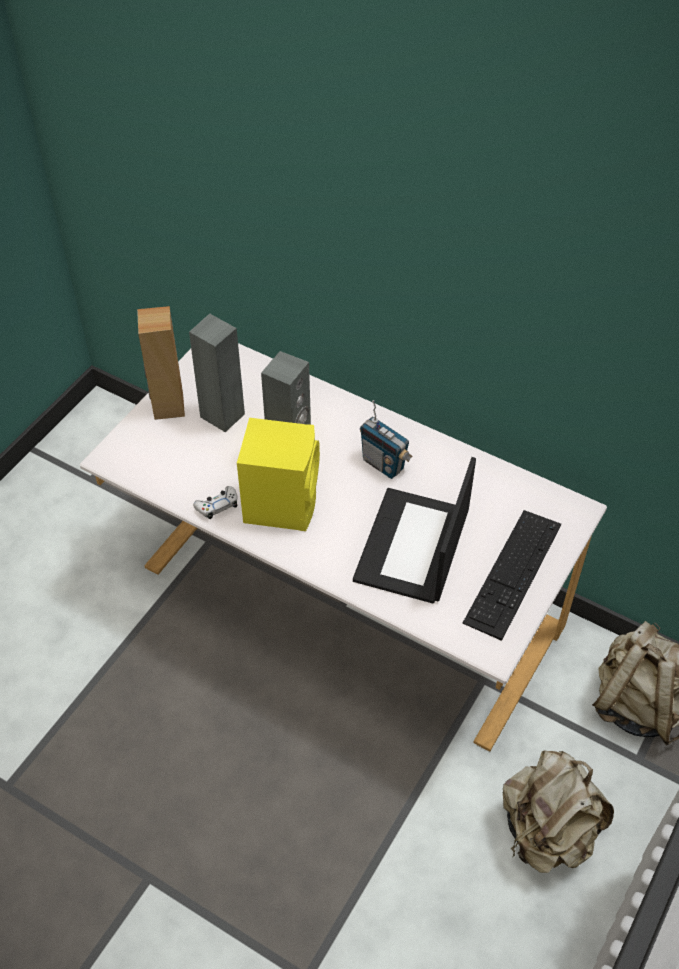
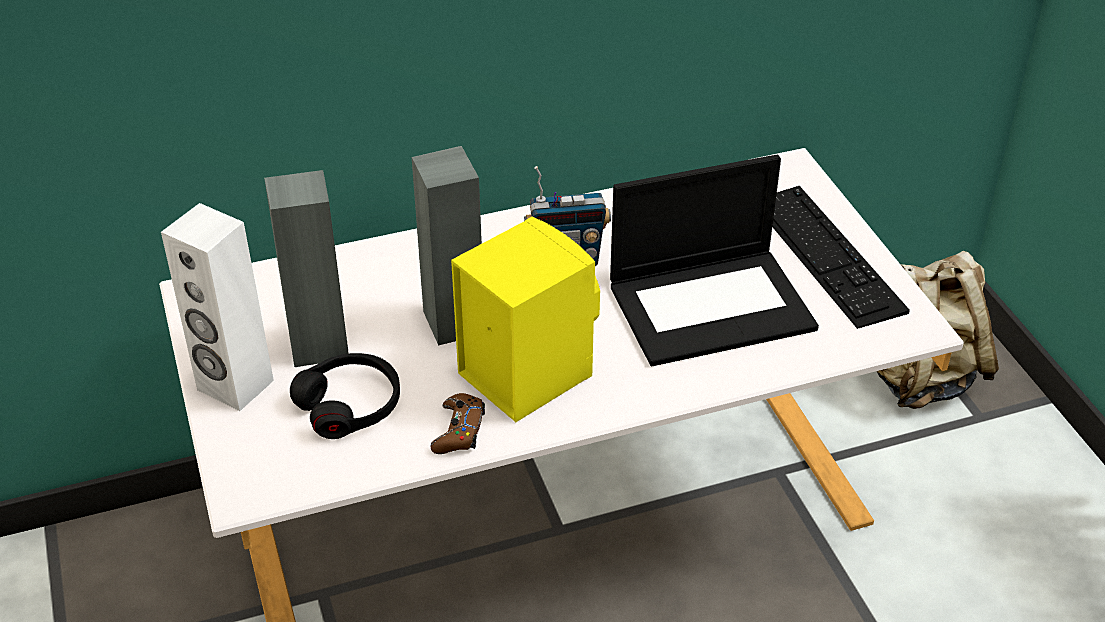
camera: 50 degrees left, 10 degrees down
(168, 406) = (234, 386): brown speaker -> white speaker
(195, 454) = (350, 405): none -> black headphones
(217, 505) = (459, 431): white game controller -> brown game controller
(413, 547) = (712, 305): laptop -> laptop turned 75 degrees counterclockwise
(547, 831) = (1007, 541): beige backpack -> none

